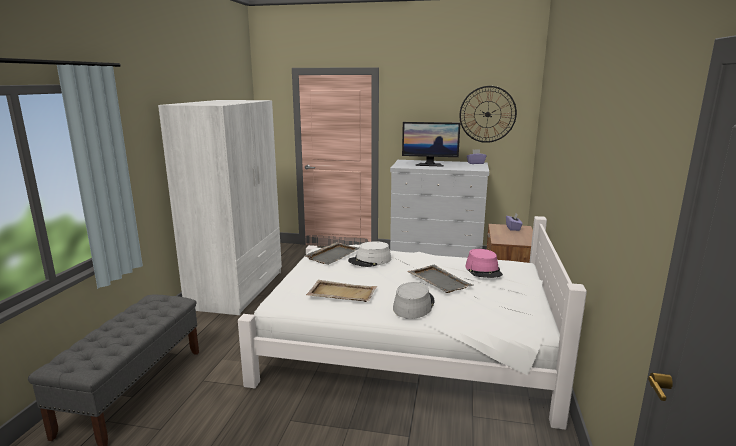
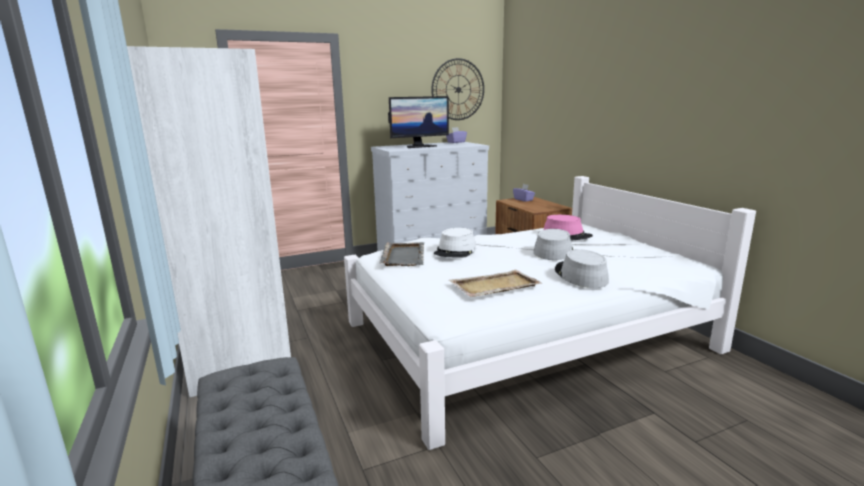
camera: 35 degrees left, 0 degrees up
(439, 280) = (553, 251): grey tray -> grey hat

